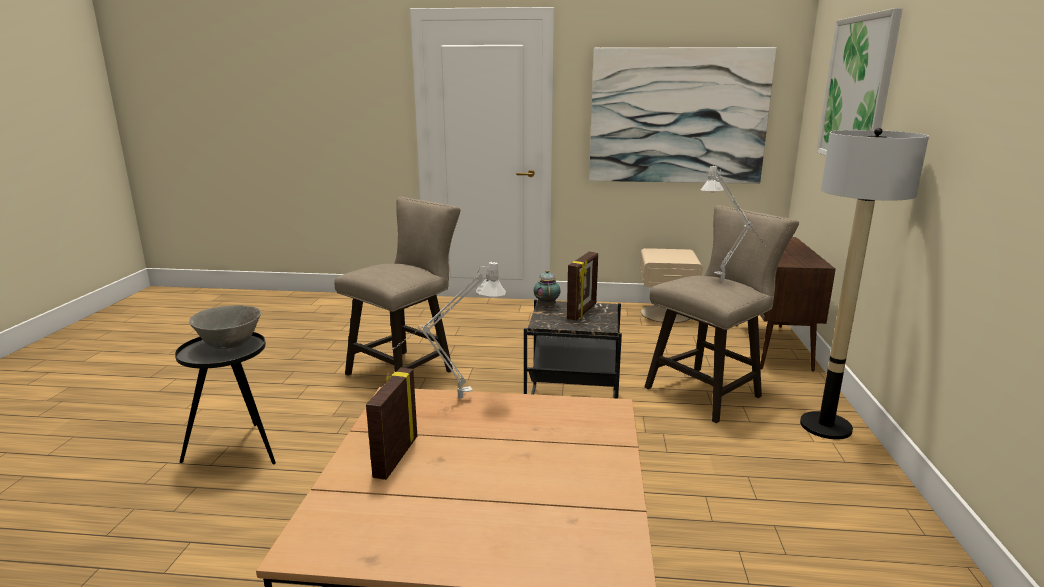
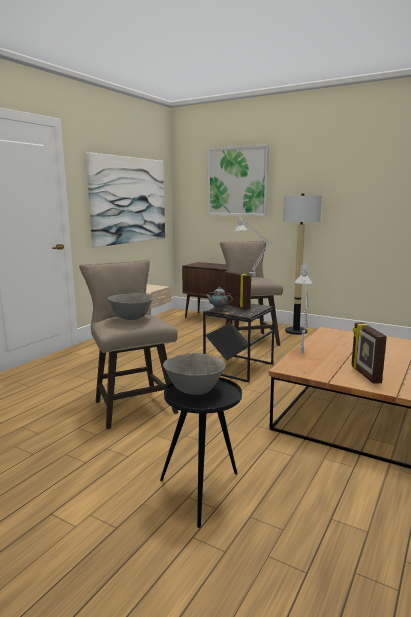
camera: 65 degrees left, 5 degrees down
(387, 269) = (131, 318): none -> grey bowl
(394, 457) = (364, 374): picture frame -> picture frame turned 45 degrees clockwise

